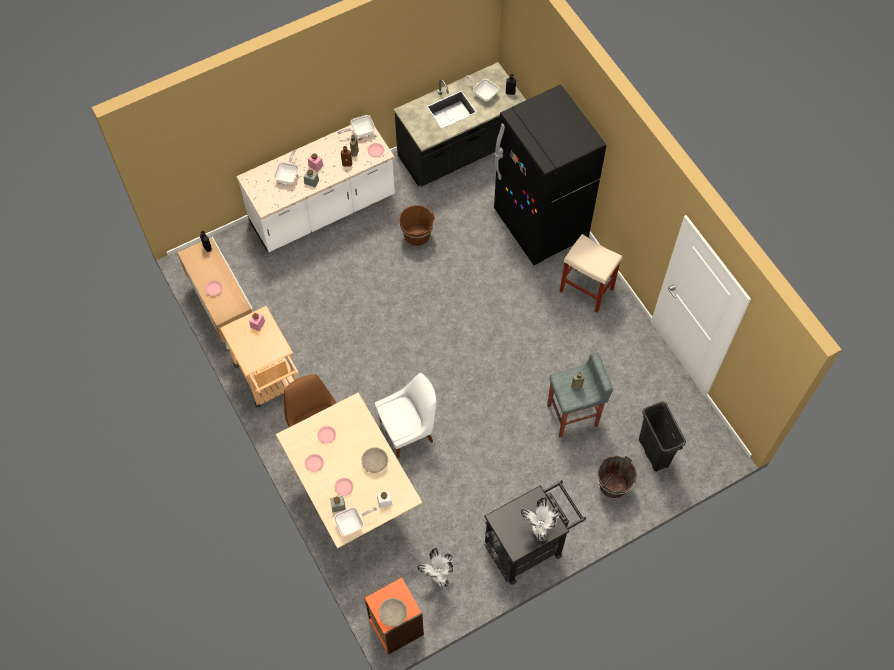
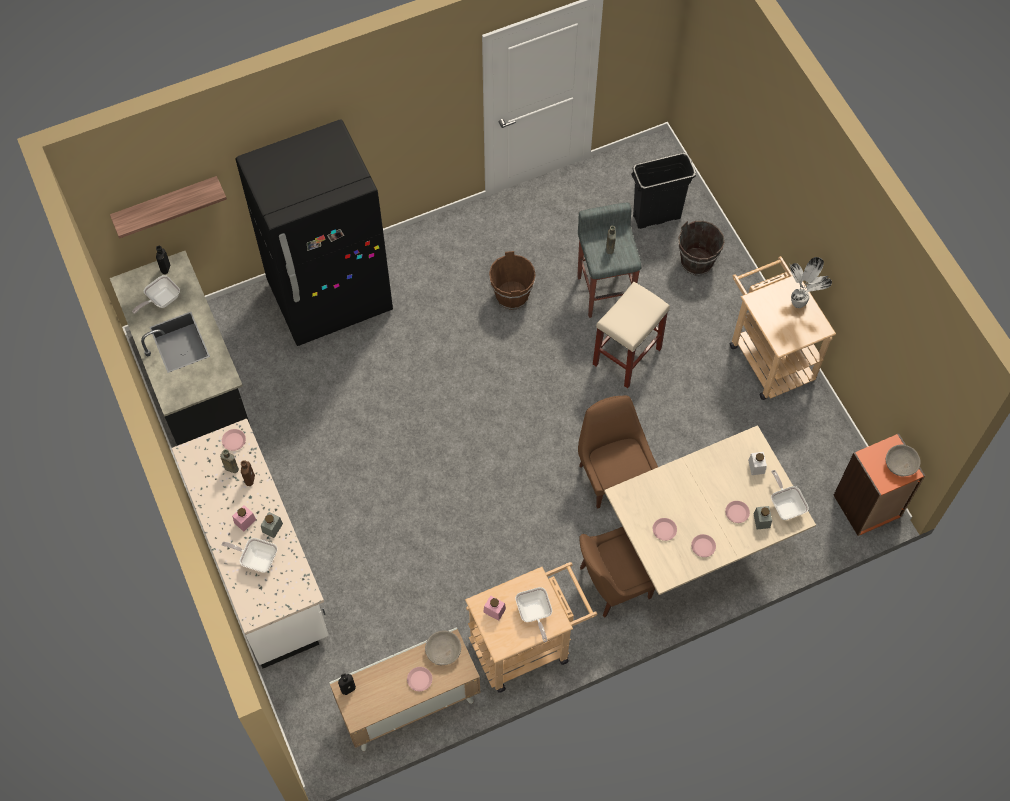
camera: 85 degrees left, 0 degrees up
(360, 132) = (197, 459): frying pan -> frying pan (534, 614)
(375, 462) = (704, 475): grey bowl -> grey bowl (443, 651)
(408, 430) = (613, 475): white chair -> brown chair
(417, 236) = (325, 445): brown bucket -> brown bucket (511, 296)
(437, 579) = (808, 456): potted plant -> none
(529, 545) = (768, 355): black cart -> beige cart
(531, 61) = (166, 203): none -> shelf
(587, 290) = (433, 256): beige stool -> beige stool (627, 355)

